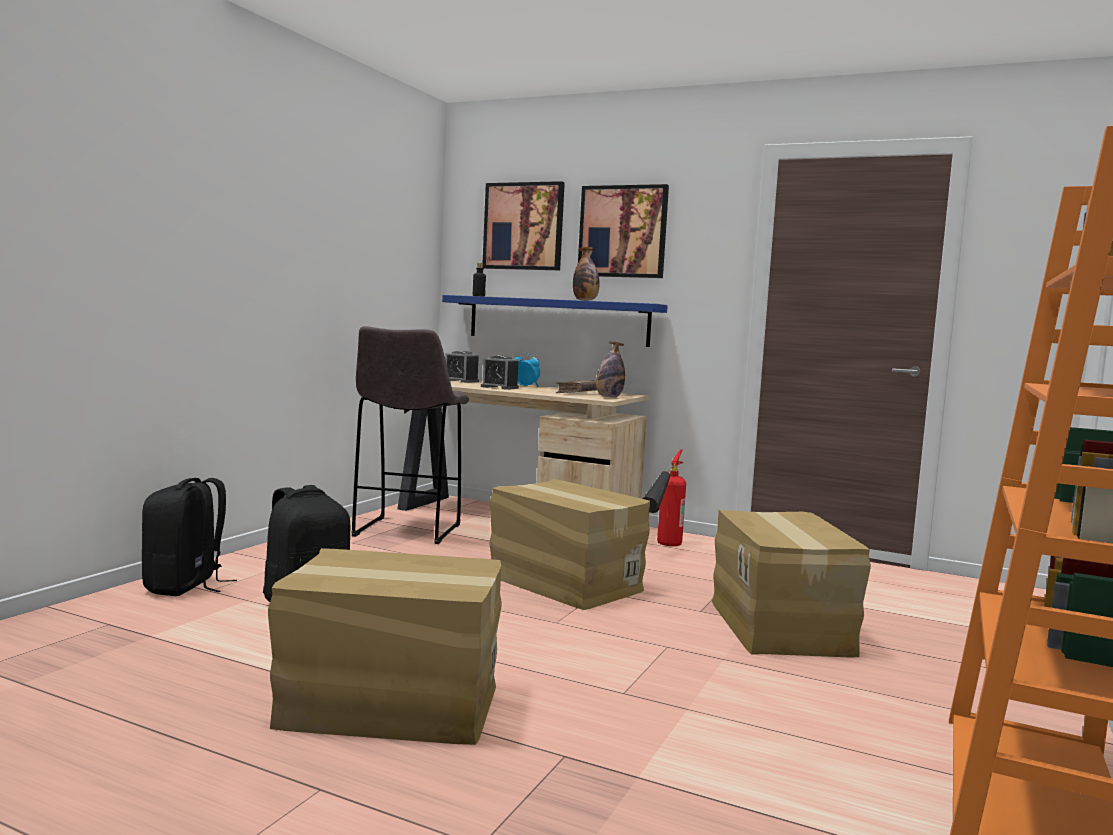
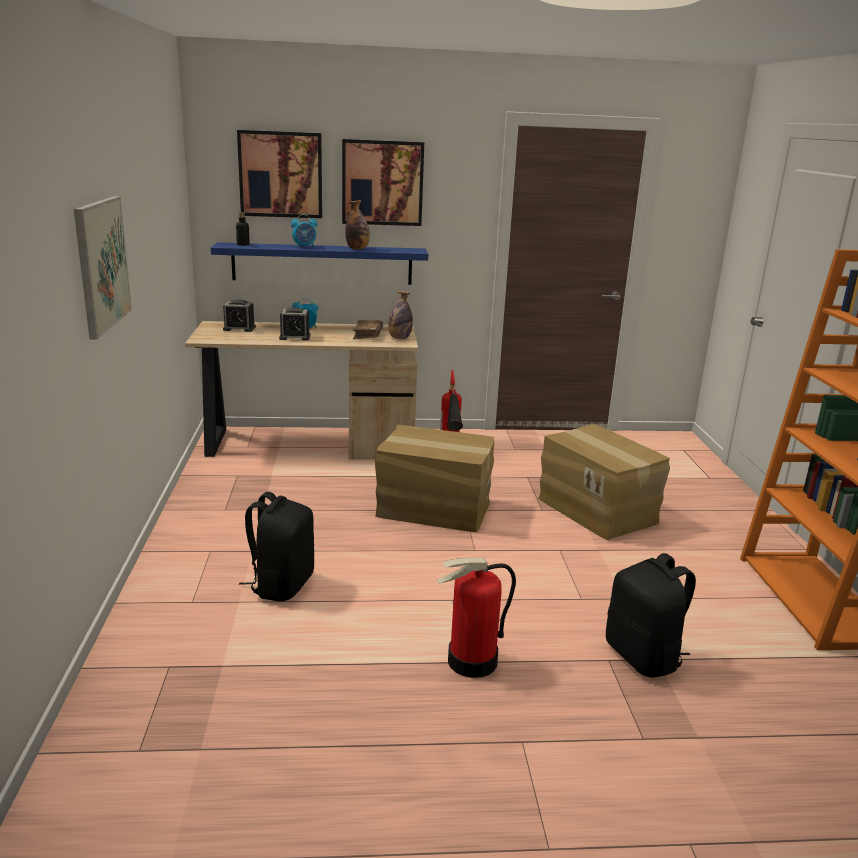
camera: 30 degrees left, 15 degrees up
(185, 586) = (166, 604): black backpack -> black backpack (644, 657)
(213, 235) = (102, 264): none -> picture
(389, 705) = (472, 662): cardboard box -> fire extinguisher
(406, 531) = (249, 483): grey stool -> none
(534, 298) = (304, 247): none -> alarm clock

